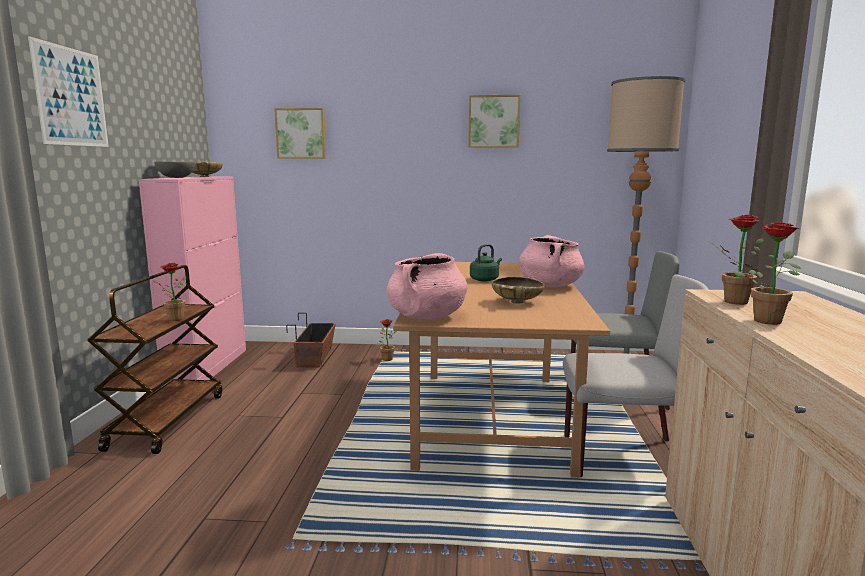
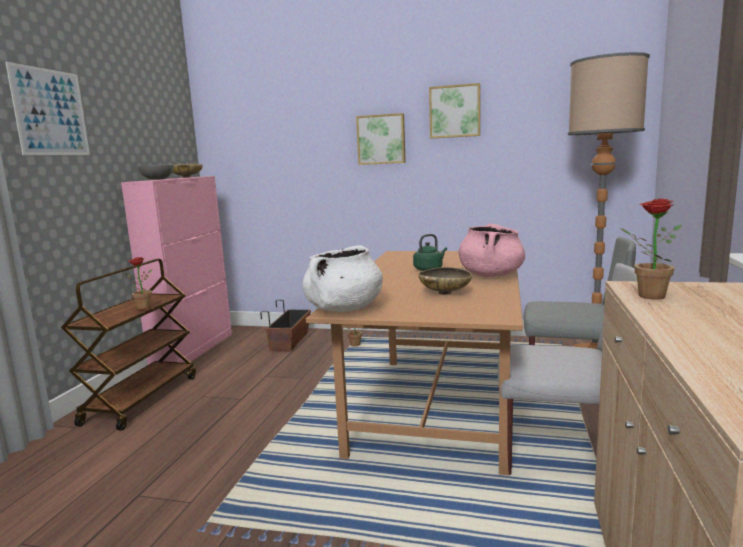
camera: 10 degrees right, 0 degrees up
(301, 133) = (275, 133): picture -> picture (381, 139)
(426, 316) = (344, 309): pink cooking pot -> white cooking pot
(767, 320) = (672, 318): potted plant -> none

